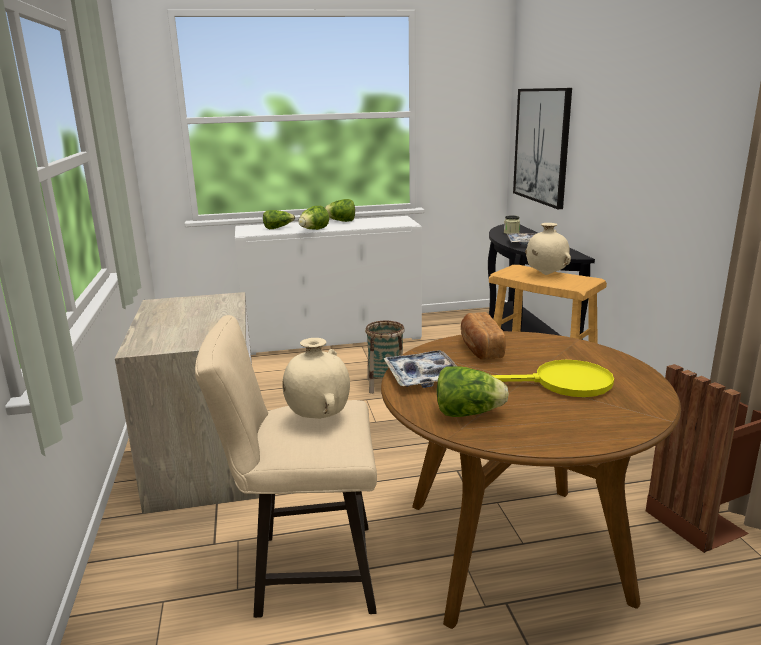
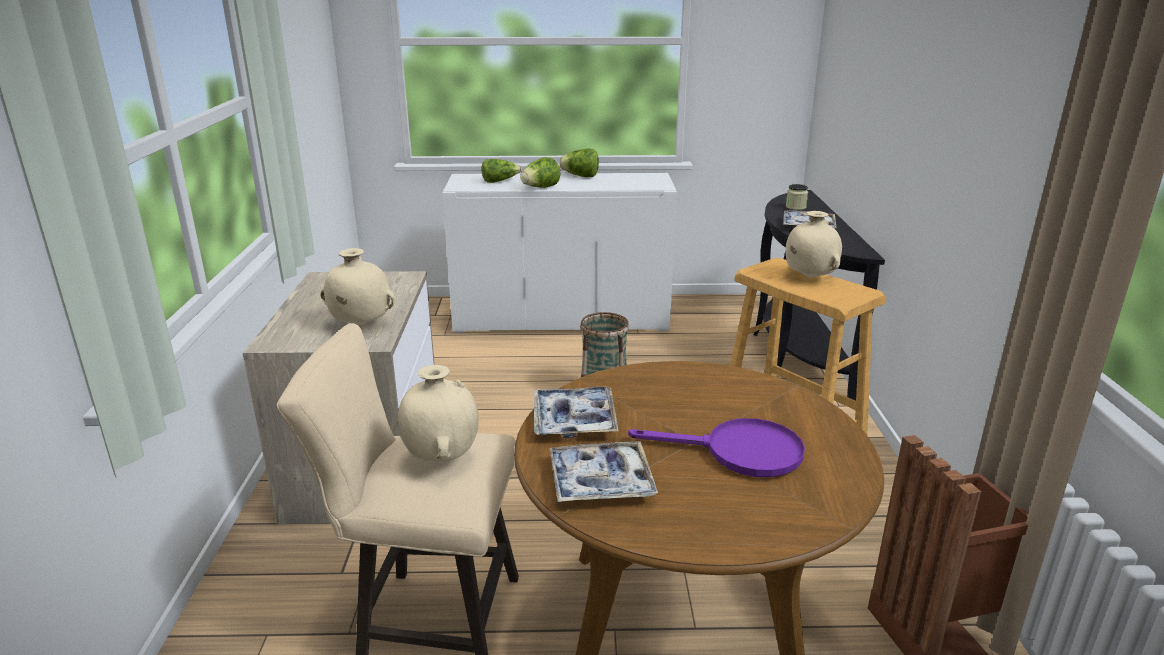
camera: 10 degrees right, 5 degrees up
(209, 330) = (360, 324): none -> beige vase
(468, 413) = (600, 482): lettuce -> tray
(480, 348) = (664, 386): bread -> none
(542, 146) = (846, 95): picture -> none
(562, 384) = (739, 452): yellow frying pan -> purple frying pan

